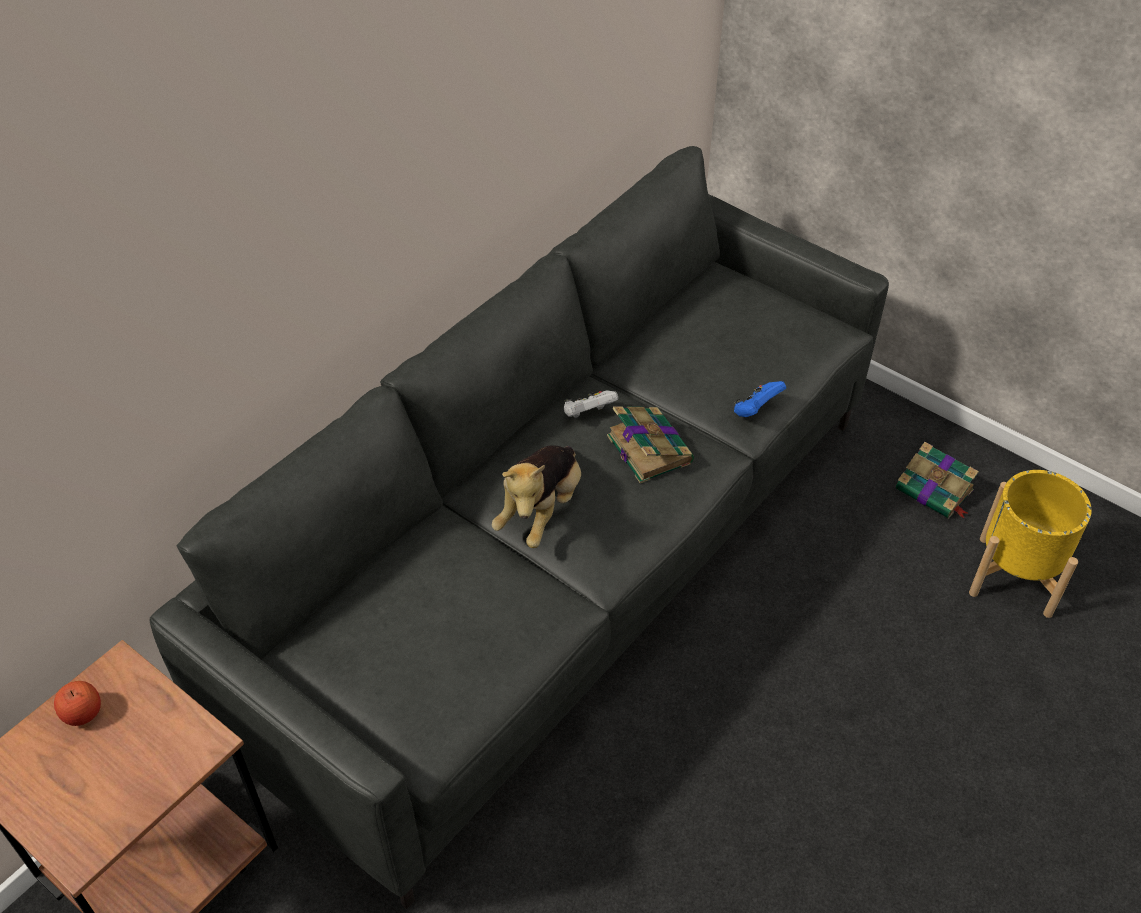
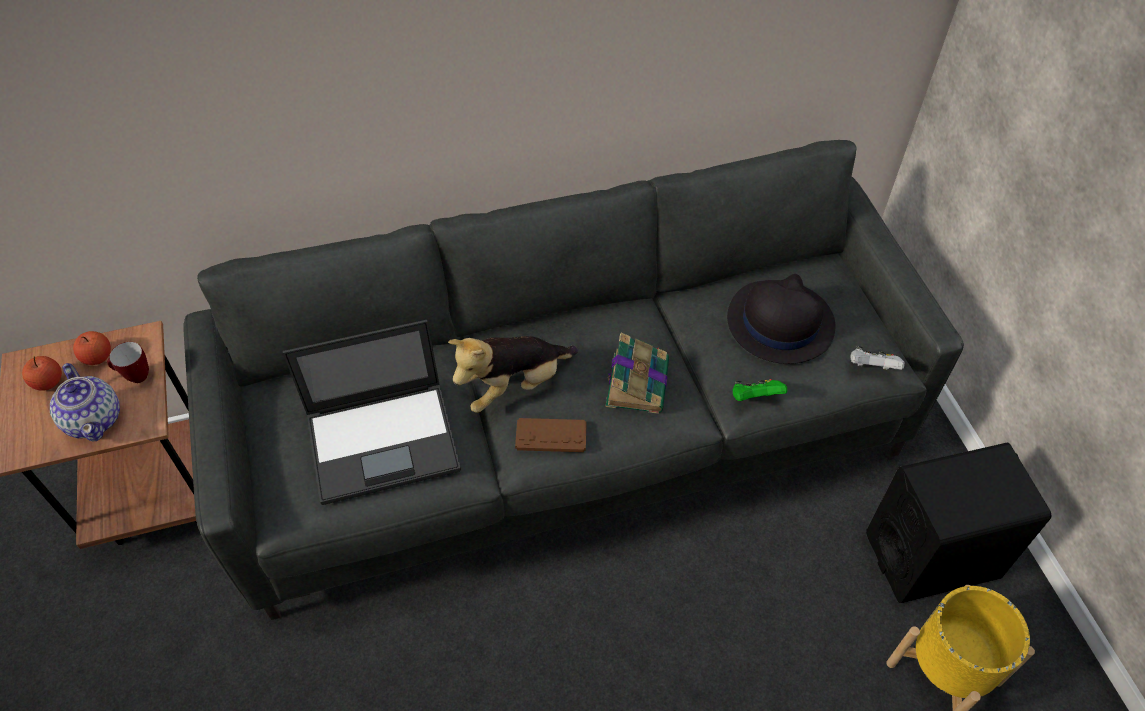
camera: 35 degrees right, 5 degrees up
(47, 769) = (48, 382): none -> apple
(143, 772) = (95, 419): none -> teapot
(148, 708) = (134, 377): none -> mug
(466, 623) = (385, 441): none -> laptop
(588, 414) = (615, 329): white game controller -> white game controller (871, 368)
(615, 534) = (551, 436): none -> brown game controller
(722, 338) = (779, 322): none -> black hat
(756, 410) = (755, 398): blue game controller -> green game controller
(935, 491) = (932, 555): book -> black speaker

